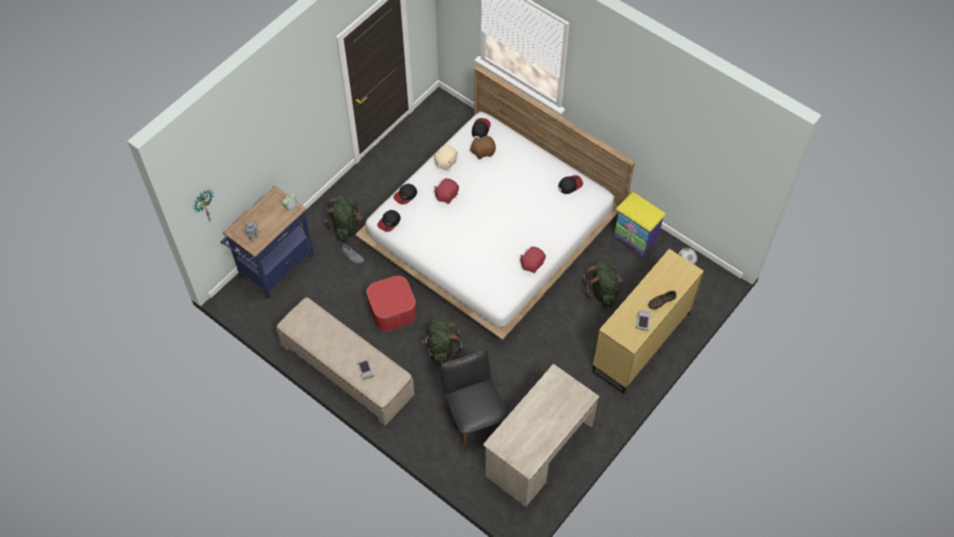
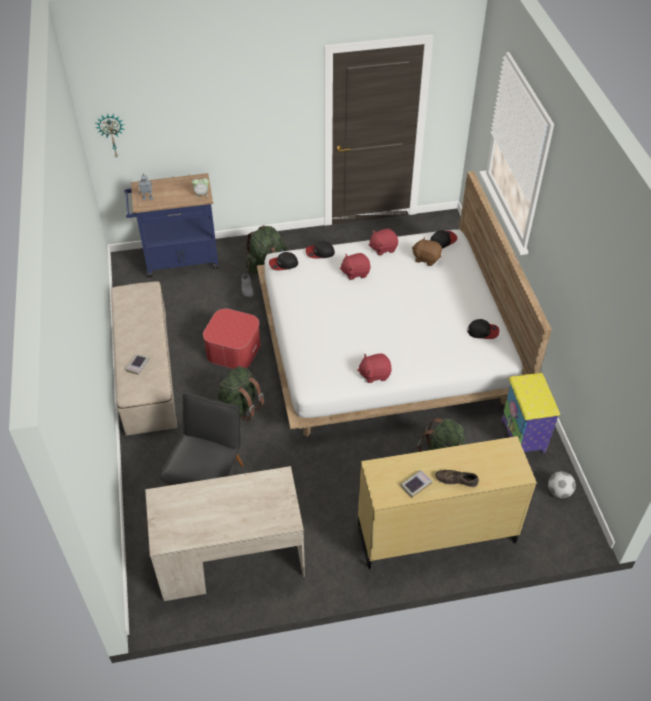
camera: 40 degrees right, 10 degrees down
(445, 162) = (383, 248): beige plush toy -> red plush toy

